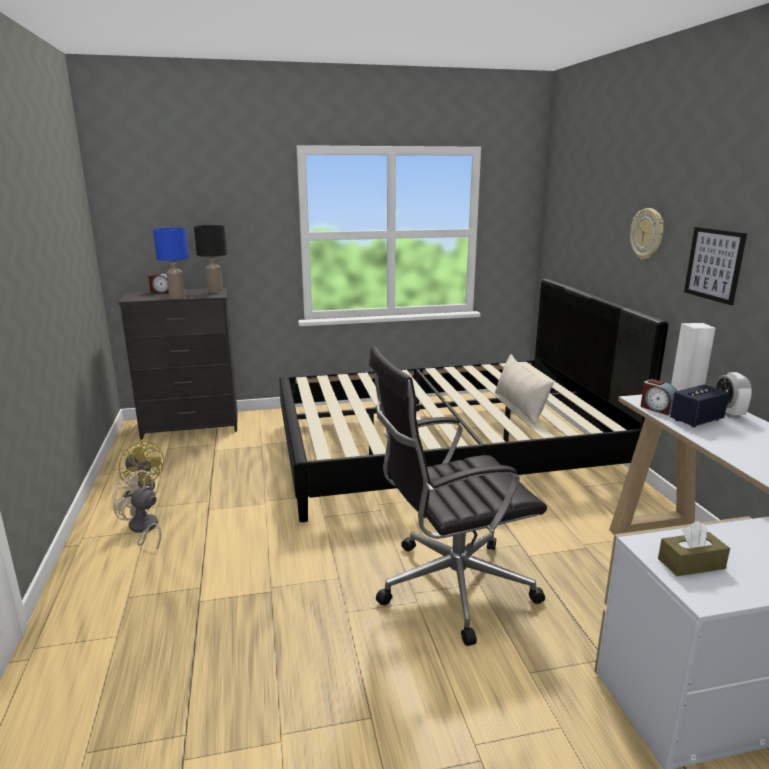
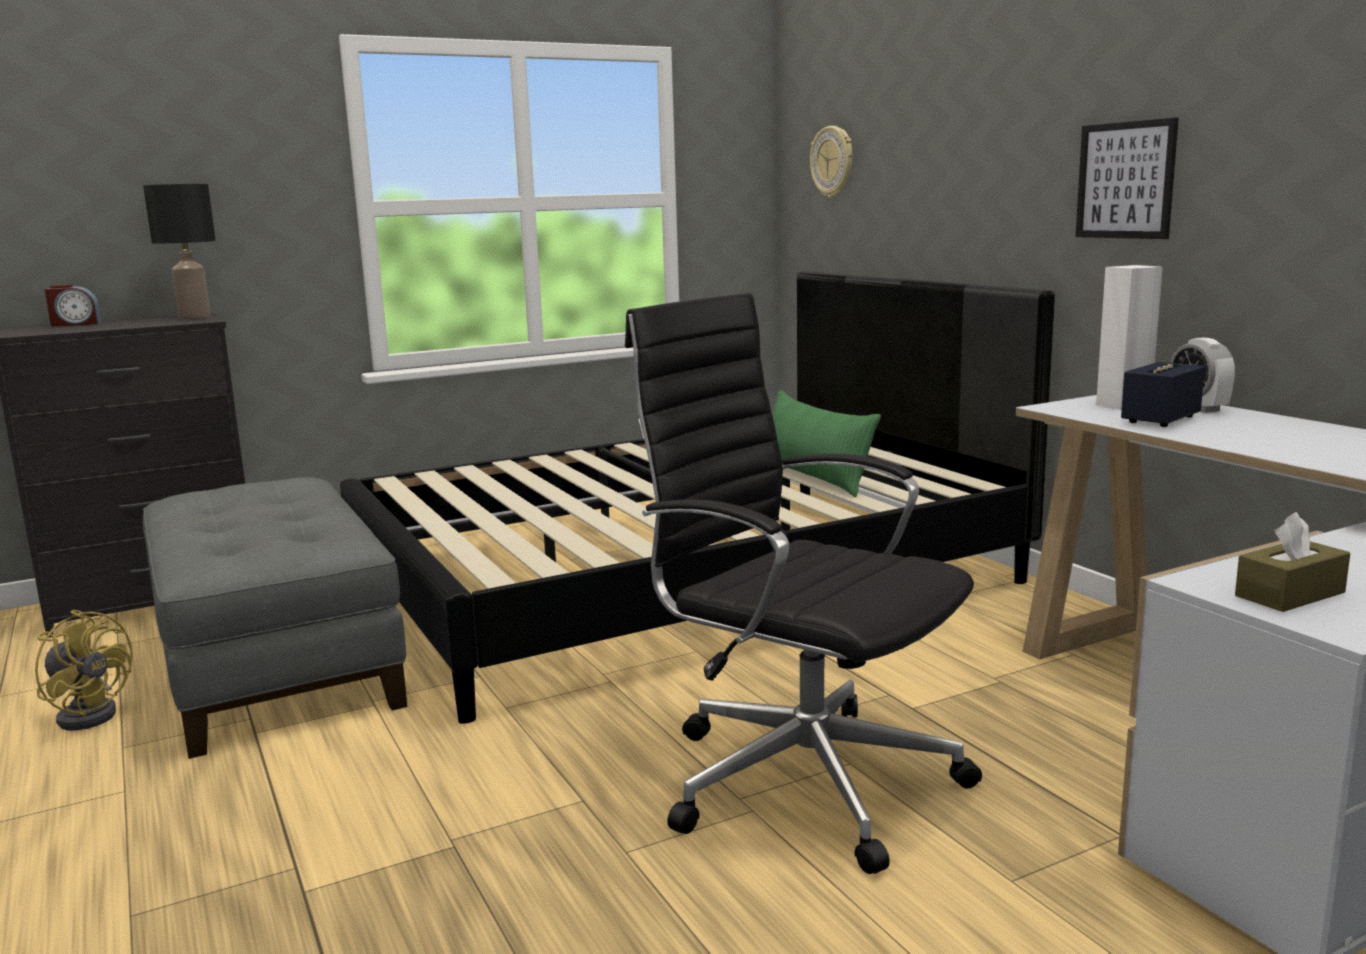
camera: 15 degrees left, 5 degrees down
(143, 529) = (118, 788): beige fan -> none
(177, 297) = (118, 326): blue table lamp -> none
(231, 471) = (278, 663): none -> grey ottoman
(450, 586) = (801, 777): black office chair -> black office chair turned 75 degrees clockwise
(520, 407) = (814, 477): beige pillow -> green pillow
(647, 234) = (993, 156): wall clock -> wall clock (833, 162)
(657, 409) = (1089, 414): alarm clock -> none

